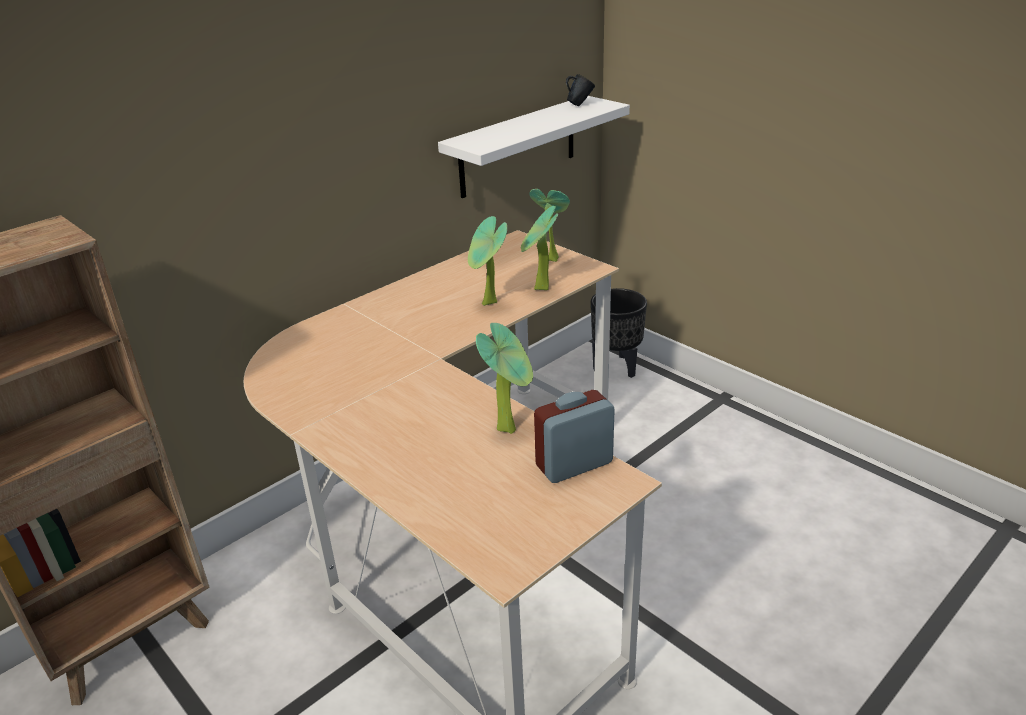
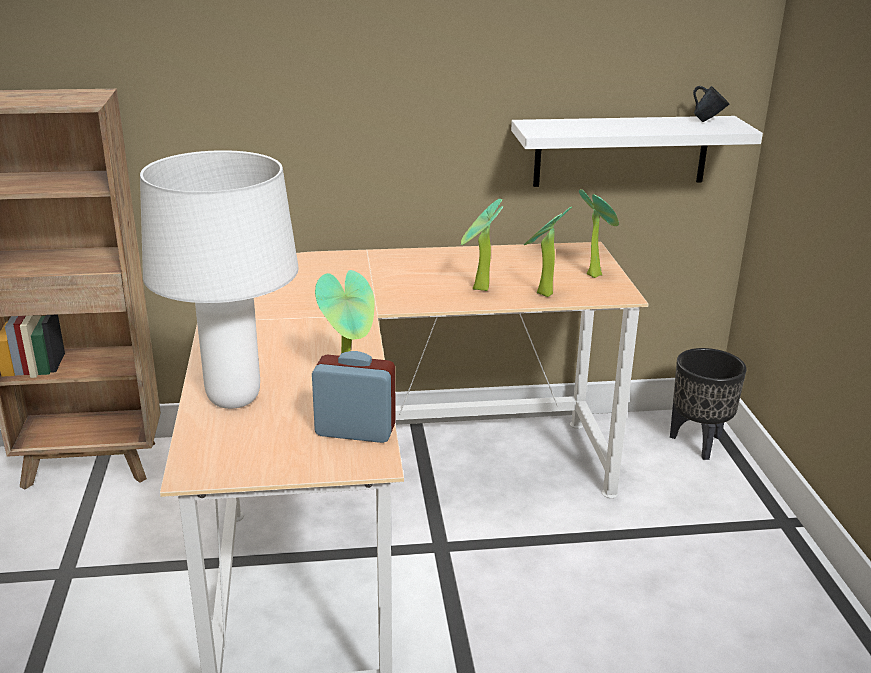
camera: 35 degrees right, 5 degrees down
(437, 489) = (233, 399): none -> white table lamp

